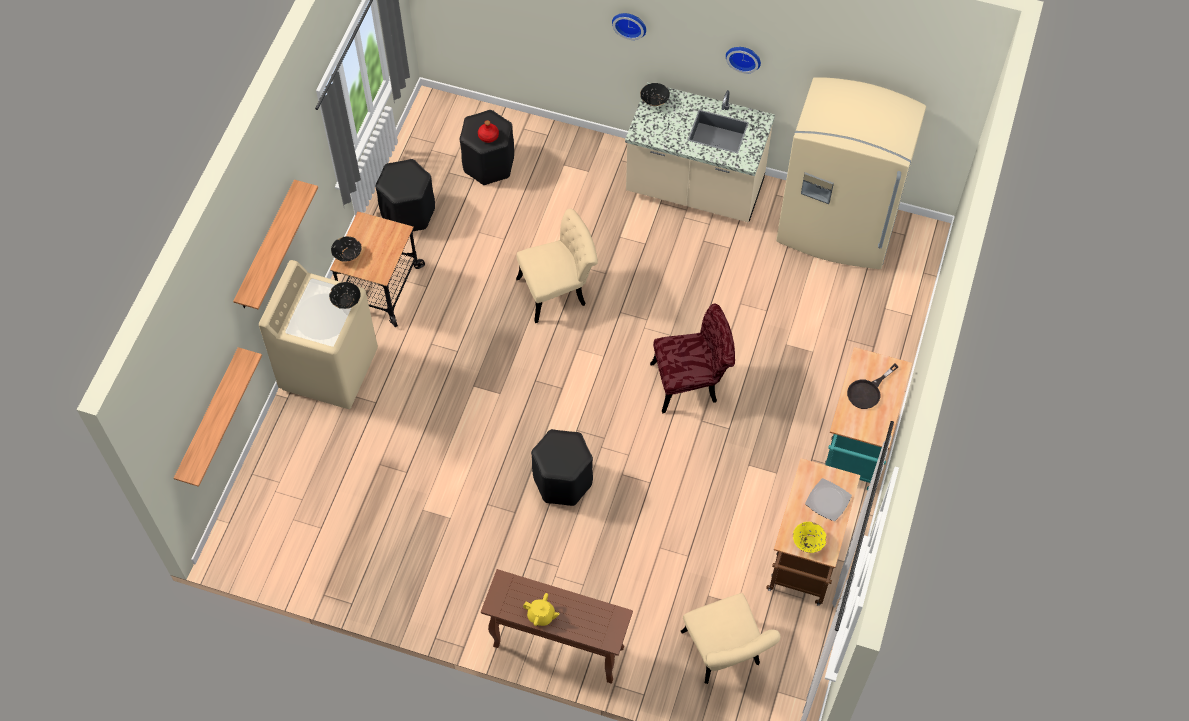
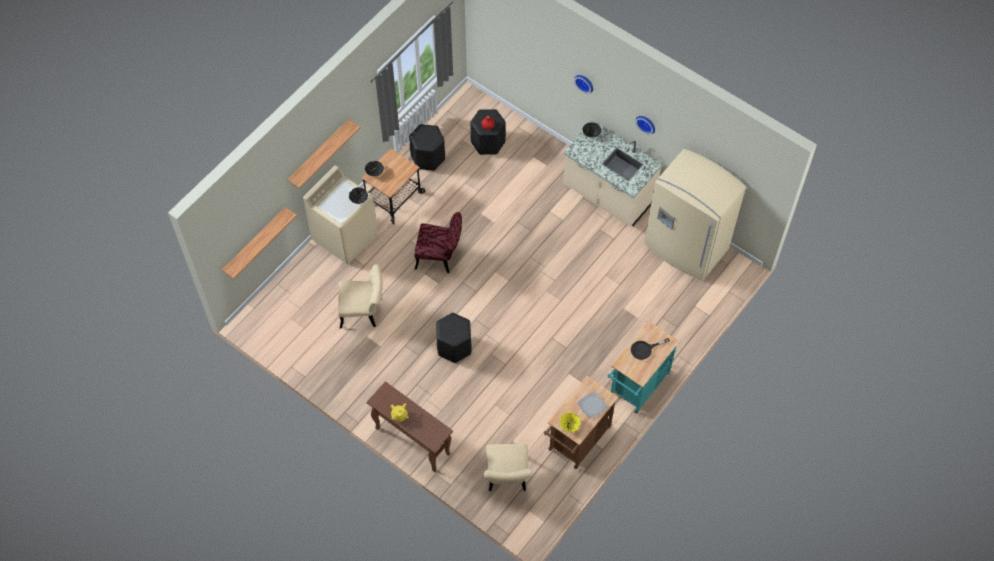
camera: 20 degrees right, 0 degrees up
(559, 290) = (499, 232): beige chair -> beige chair (363, 311)
(691, 382) = (555, 313): red chair -> red chair (440, 257)

